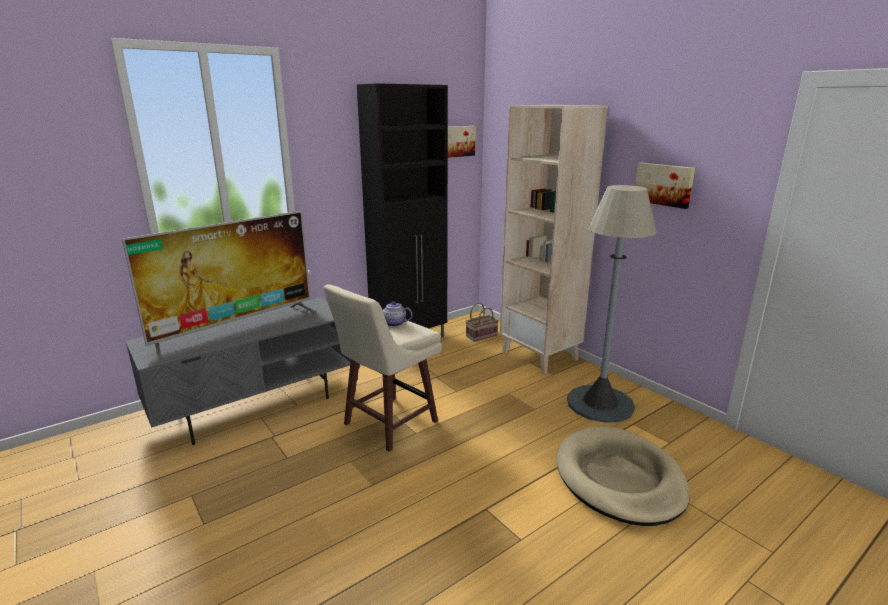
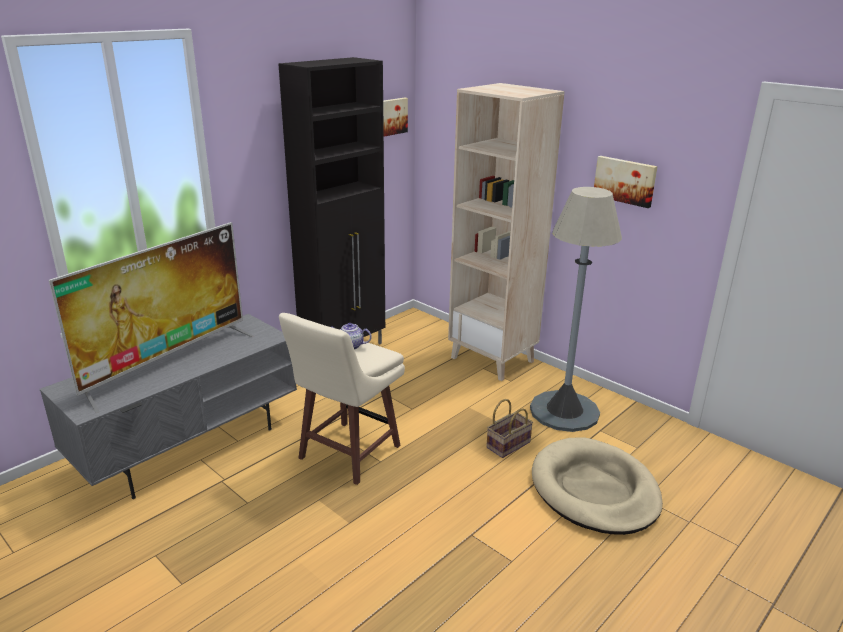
camera: 10 degrees left, 5 degrees up
(481, 335) = (424, 338): basket -> basket (508, 444)

